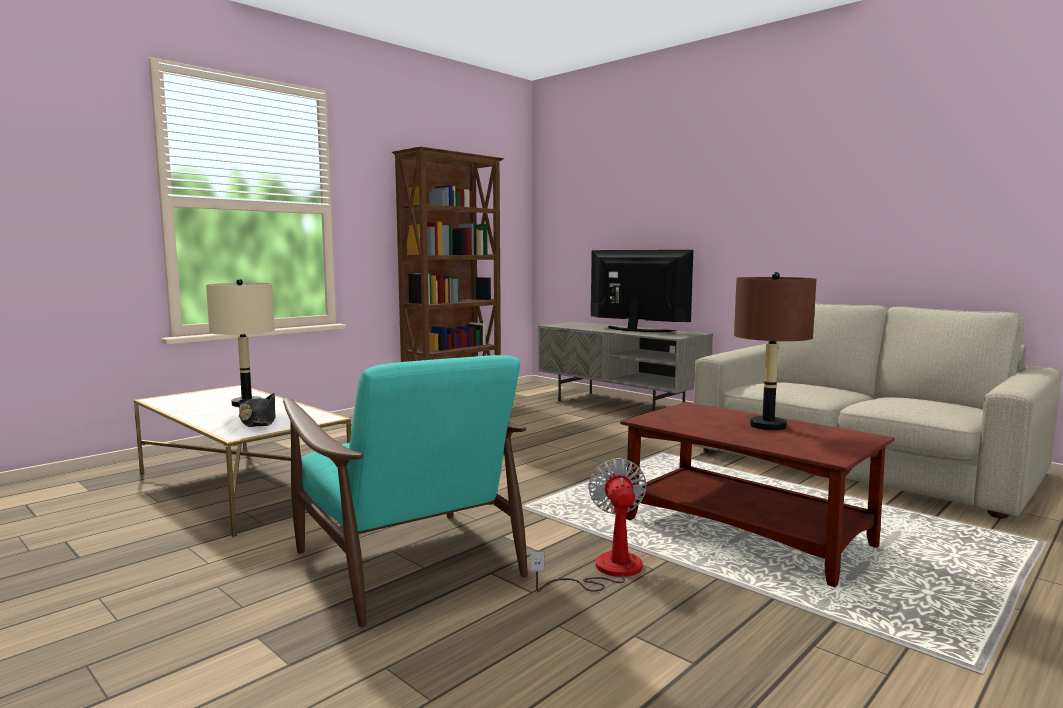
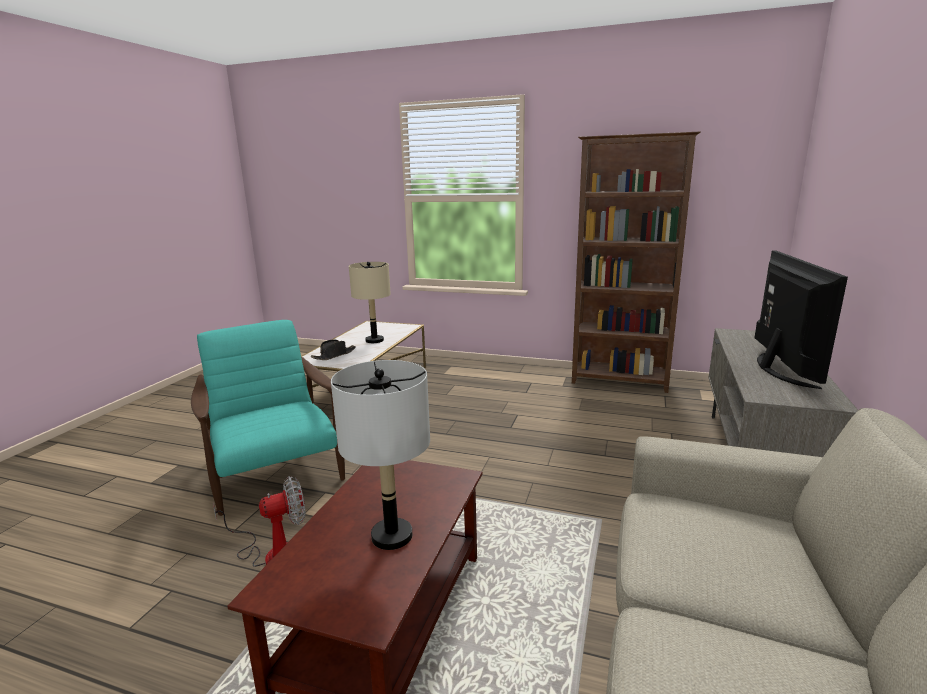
camera: 65 degrees right, 10 degrees up
(407, 559) = (275, 471): turquoise armchair -> turquoise armchair turned 120 degrees clockwise
(768, 426) = (392, 536): brown table lamp -> grey table lamp

